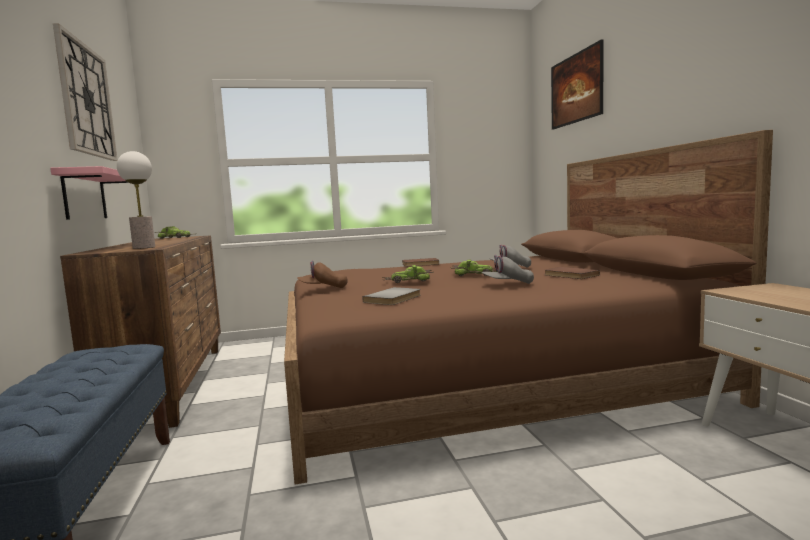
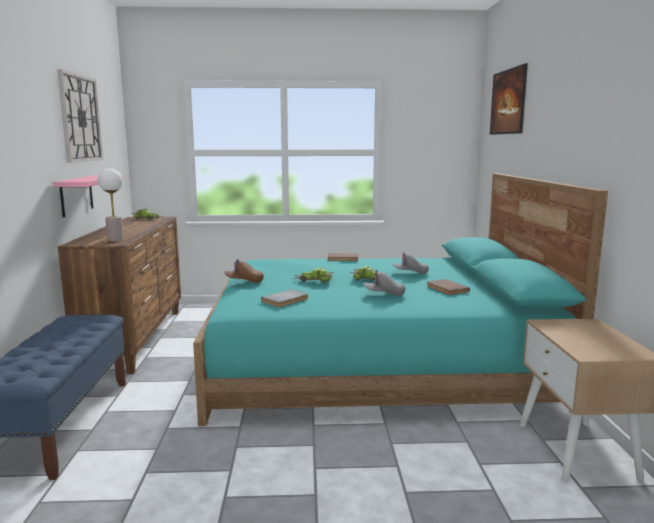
camera: 10 degrees right, 5 degrees up
(484, 379) = (375, 364): brown bed -> turquoise bed

